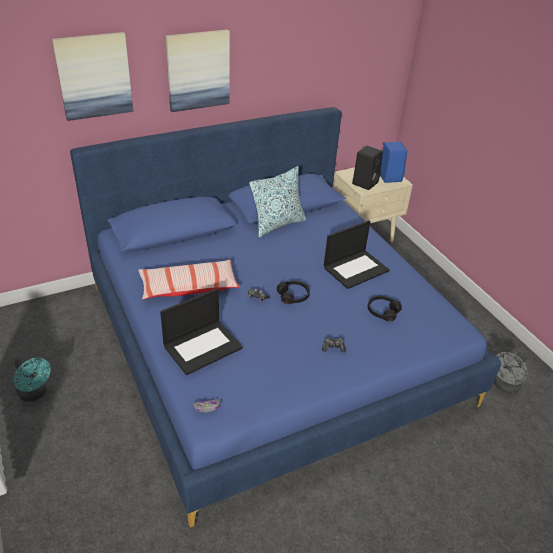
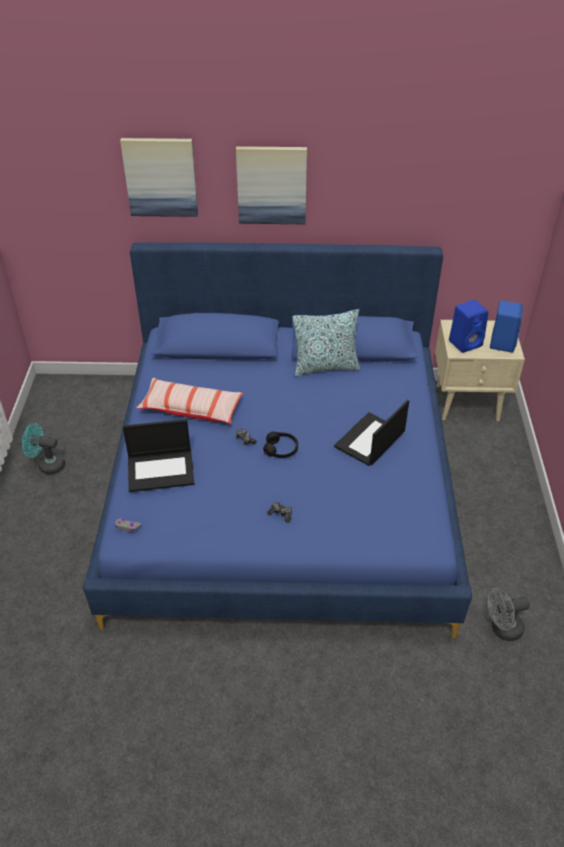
camera: 30 degrees right, 5 degrees up
(35, 393) = (47, 465): turquoise fan -> turquoise fan turned 120 degrees clockwise
(356, 268) = (370, 440): laptop -> laptop turned 135 degrees clockwise
(365, 183) = (466, 343): black speaker -> blue speaker
(382, 311) = (360, 495): black headphones -> none

